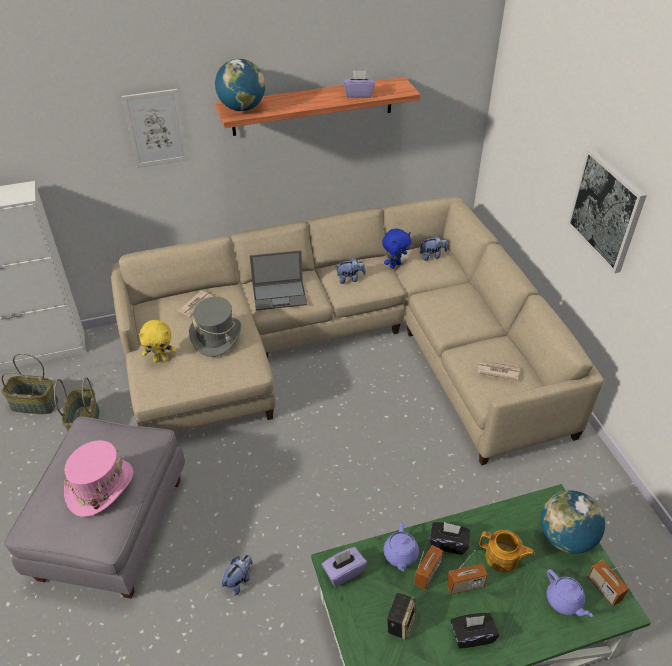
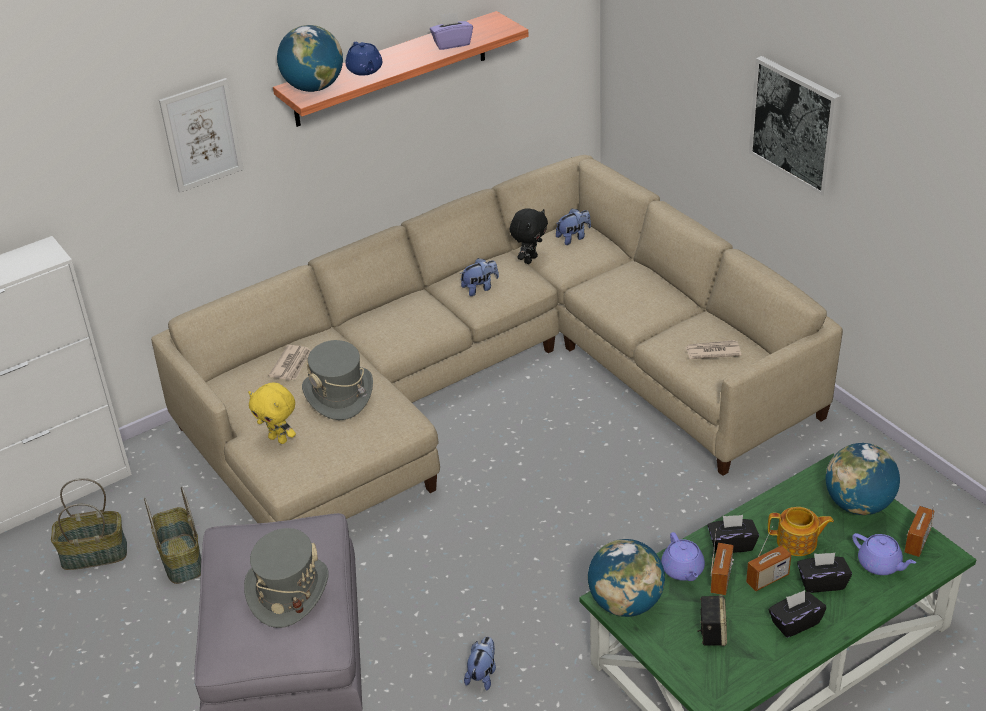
camera: 15 degrees left, 5 degrees down
(100, 486) = (288, 591): pink hat -> grey hat
(161, 359) = (279, 439): yellow plush toy -> yellow plush toy turned 60 degrees clockwise
(280, 295) = (397, 327): laptop -> none
(285, 102) = (365, 70): none -> blue teapot
(343, 572) = (625, 603): purple tissue box -> globe
(395, 265) = (530, 259): blue plush toy -> black plush toy
(509, 603) = (822, 582): none -> black tissue box
(604, 589) = (917, 542): radio -> radio turned 75 degrees clockwise

